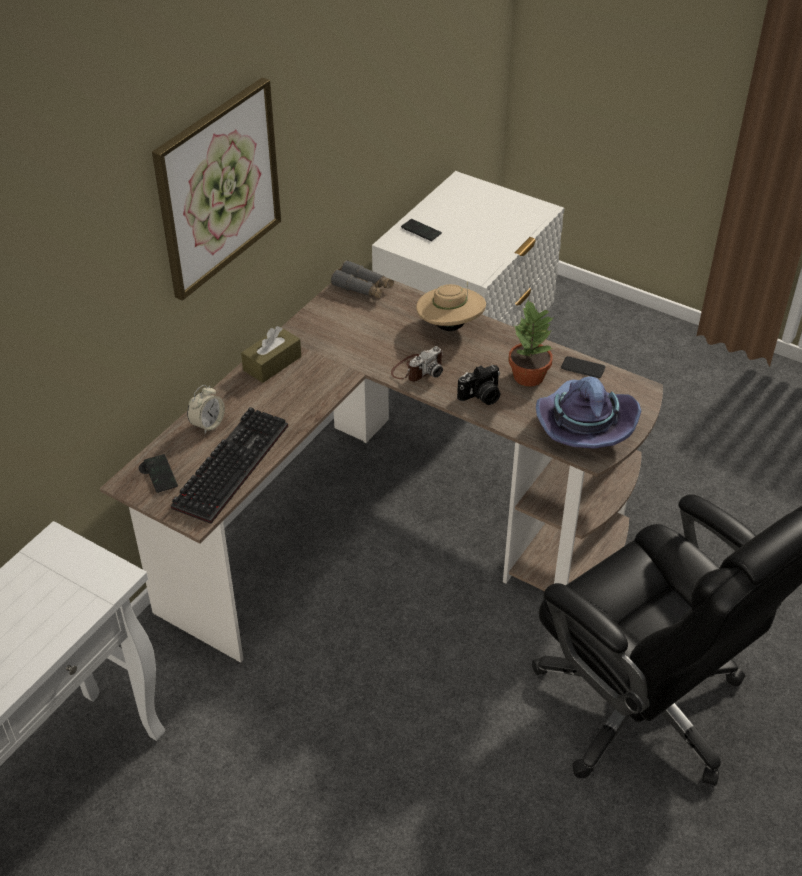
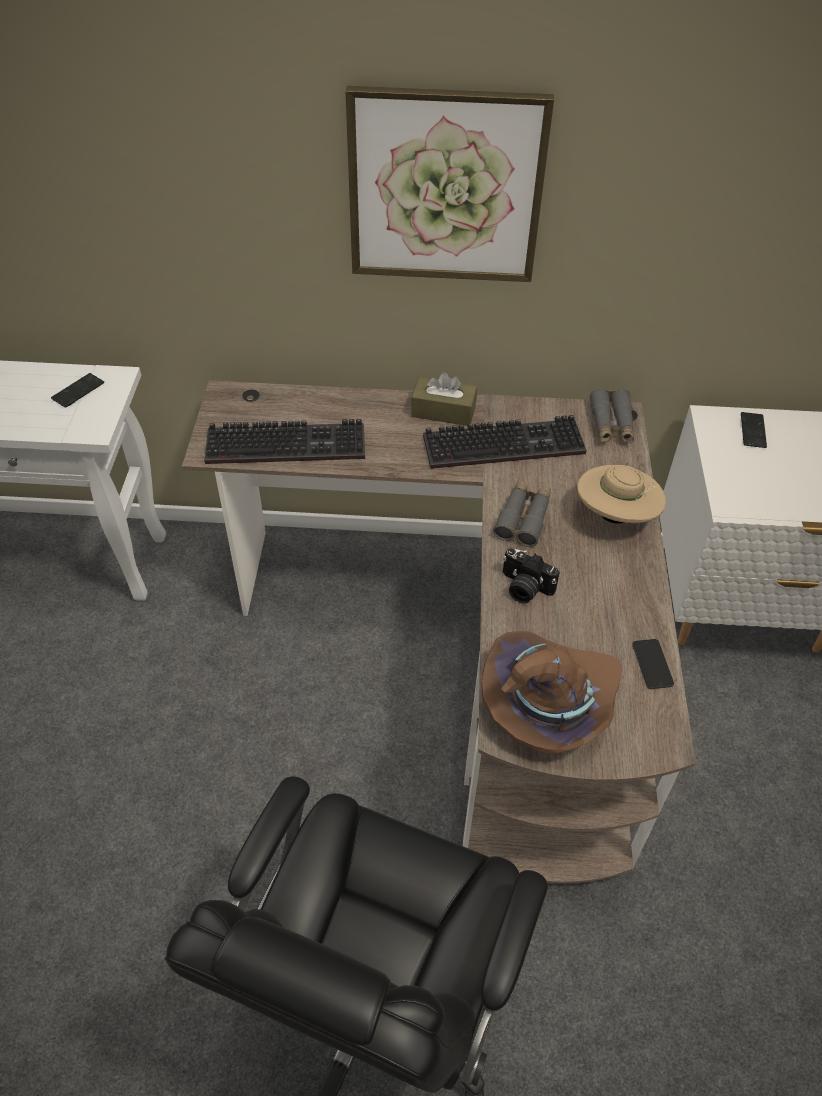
camera: 60 degrees right, 5 degrees up
(160, 474) = (245, 406): phone -> phone (78, 391)
(208, 424) = (329, 407): alarm clock -> none
(335, 346) = (505, 443): none -> keyboard
(417, 369) = (523, 518): camera -> grey binoculars
(527, 376) = (593, 616): potted plant -> none
(582, 425) = (549, 702): purple hat -> brown hat

